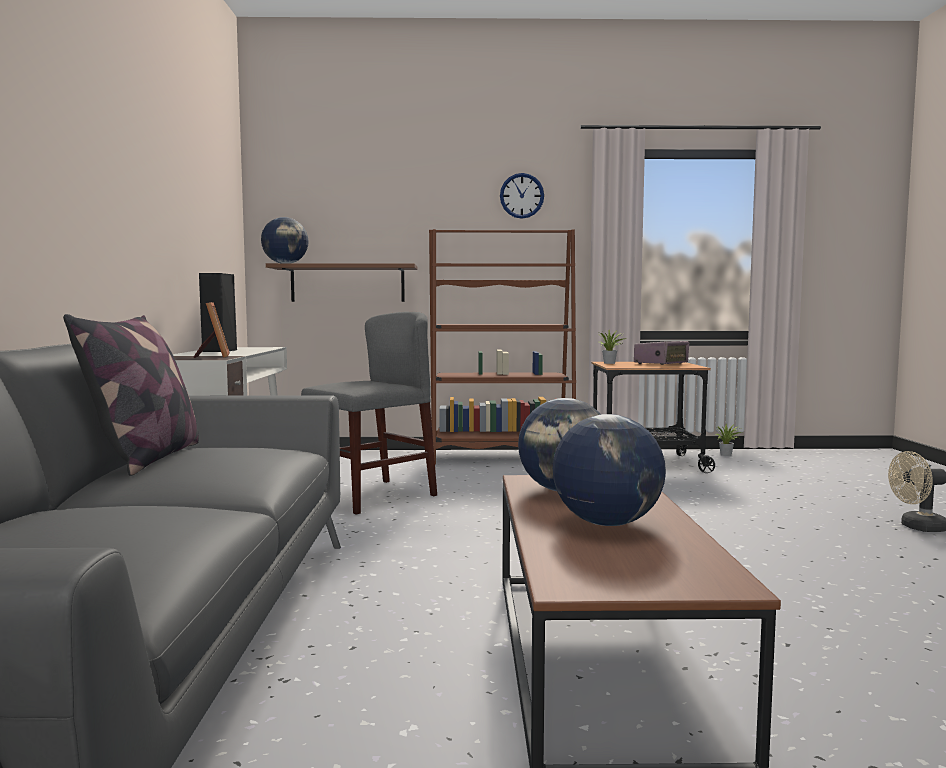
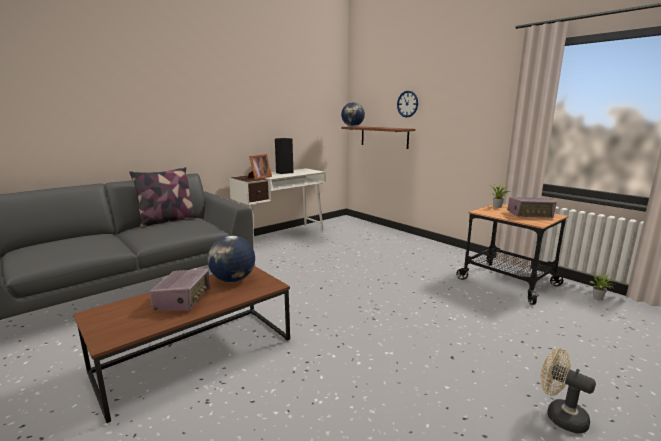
camera: 50 degrees right, 10 degrees up
(372, 496) = (324, 253): grey chair -> none
(501, 457) = (435, 250): brown bookcase -> none
(521, 195) = (477, 82): wall clock -> wall clock (407, 104)
(606, 523) = (183, 300): globe -> radio

